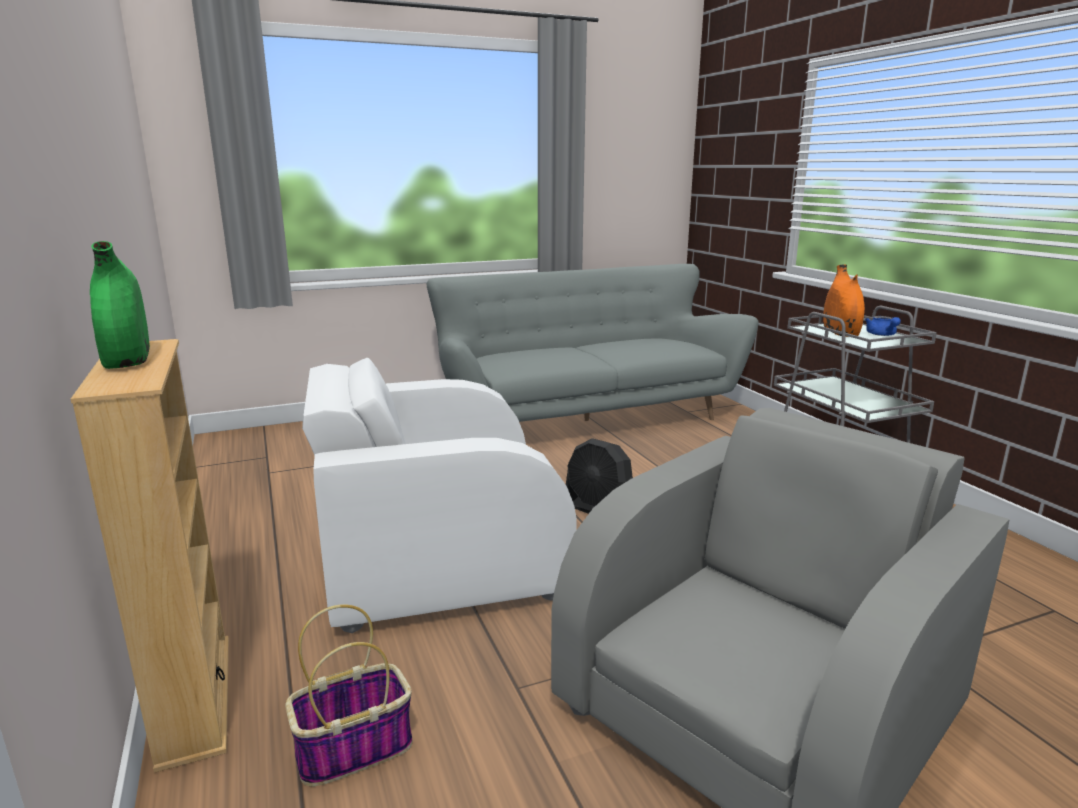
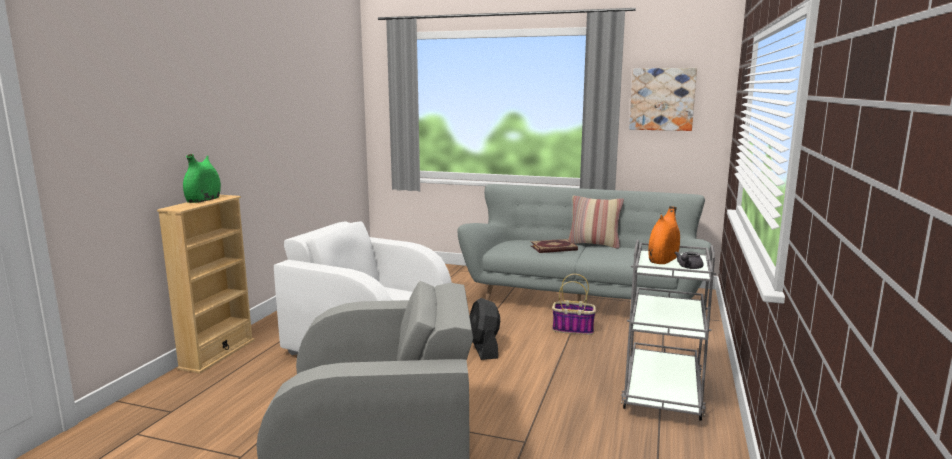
camera: 40 degrees right, 5 degrees down
(355, 748) = (231, 390): basket -> basket (573, 329)
(561, 356) = (554, 248): none -> book
(583, 343) = (594, 244): none -> pillow
(622, 147) = (662, 99): none -> picture
(882, 335) = (688, 267): blue teapot -> grey teapot

